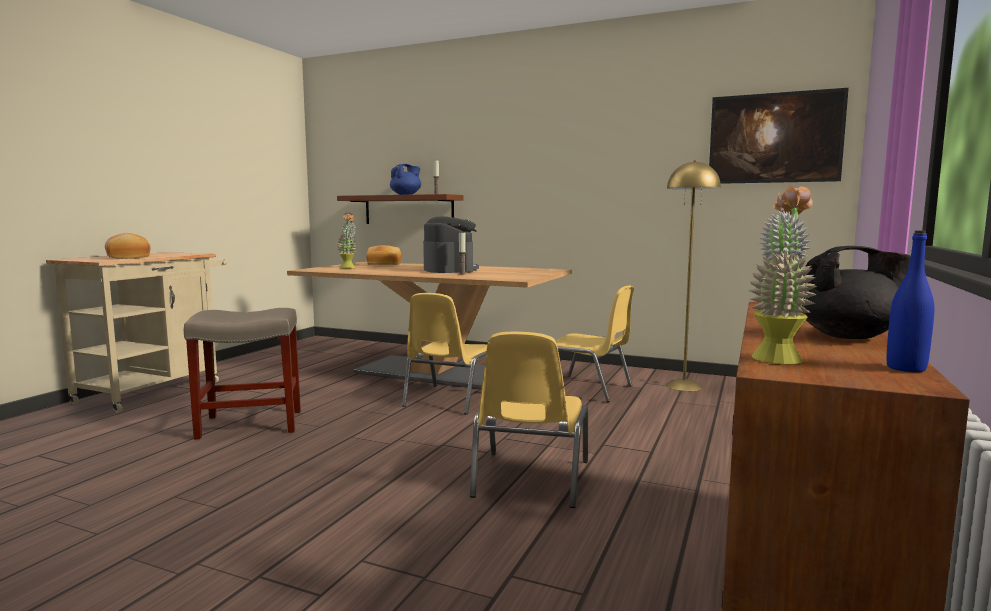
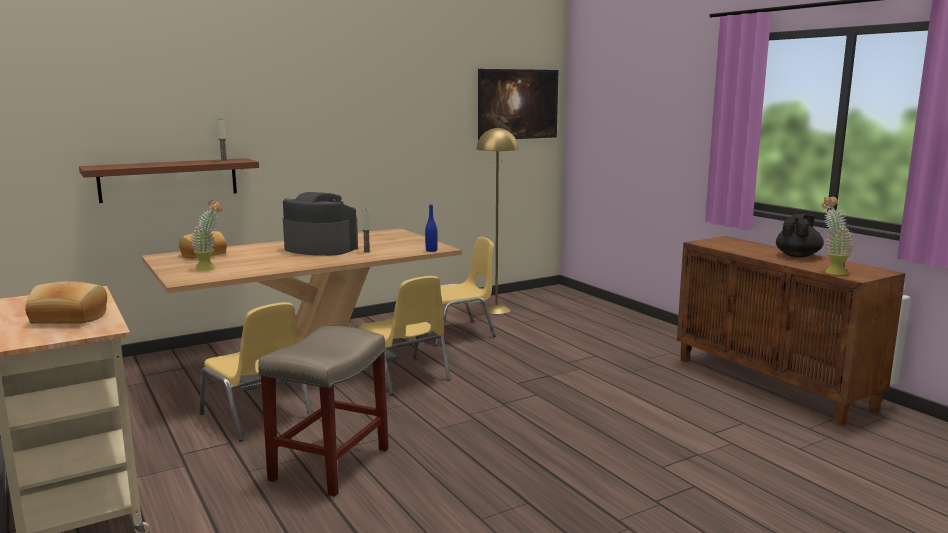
camera: 55 degrees left, 5 degrees up
(406, 194) = (184, 163): blue teapot -> none
(529, 479) = (598, 396): yellow chair -> yellow chair (257, 416)
(906, 368) = (861, 266): blue bottle -> blue bottle (431, 250)

